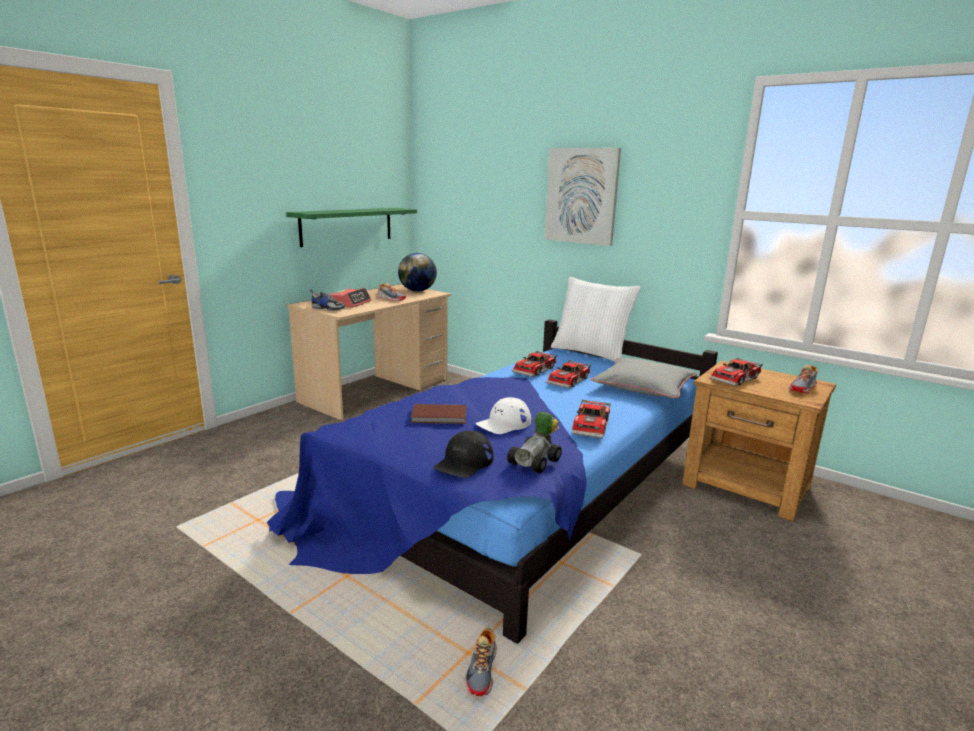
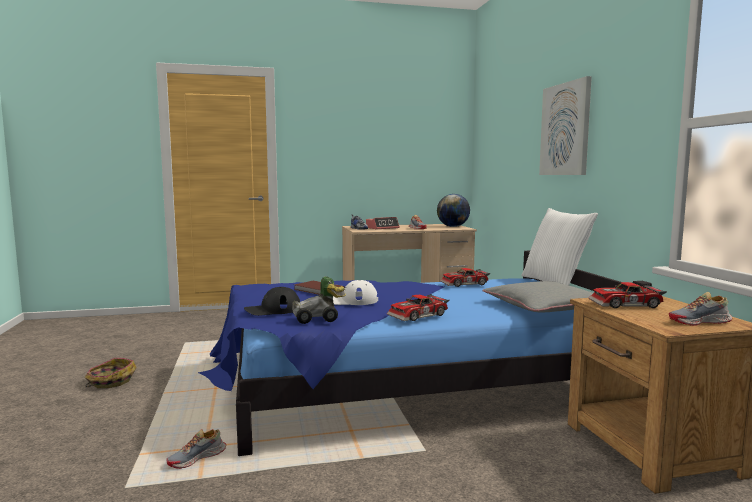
camera: 40 degrees right, 10 degrees down
(172, 633) = (110, 381): none -> basket
(347, 226) = (402, 171): green shelf -> none
(570, 381) = (480, 293): toy car -> none

